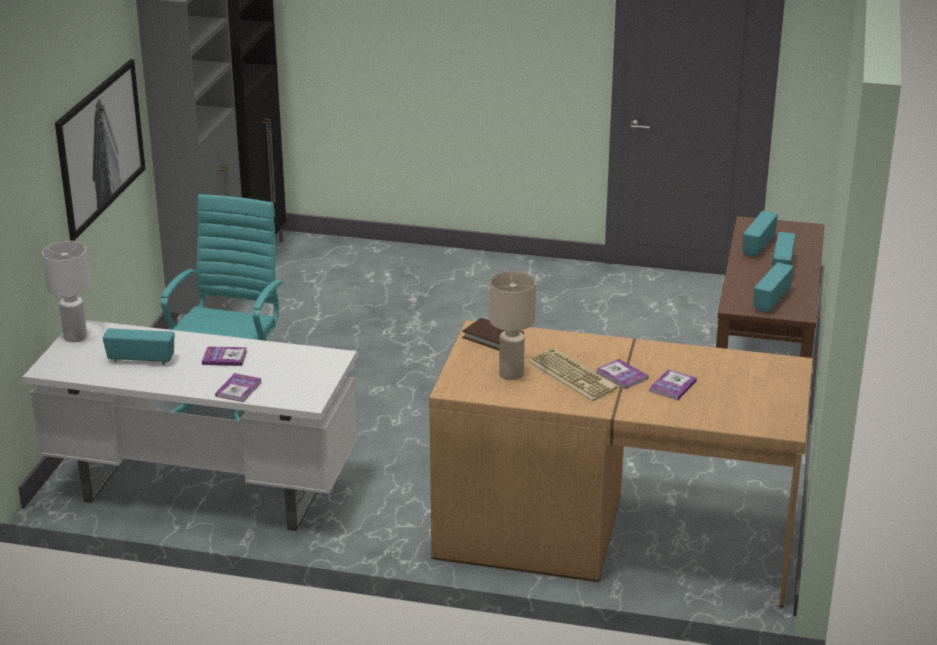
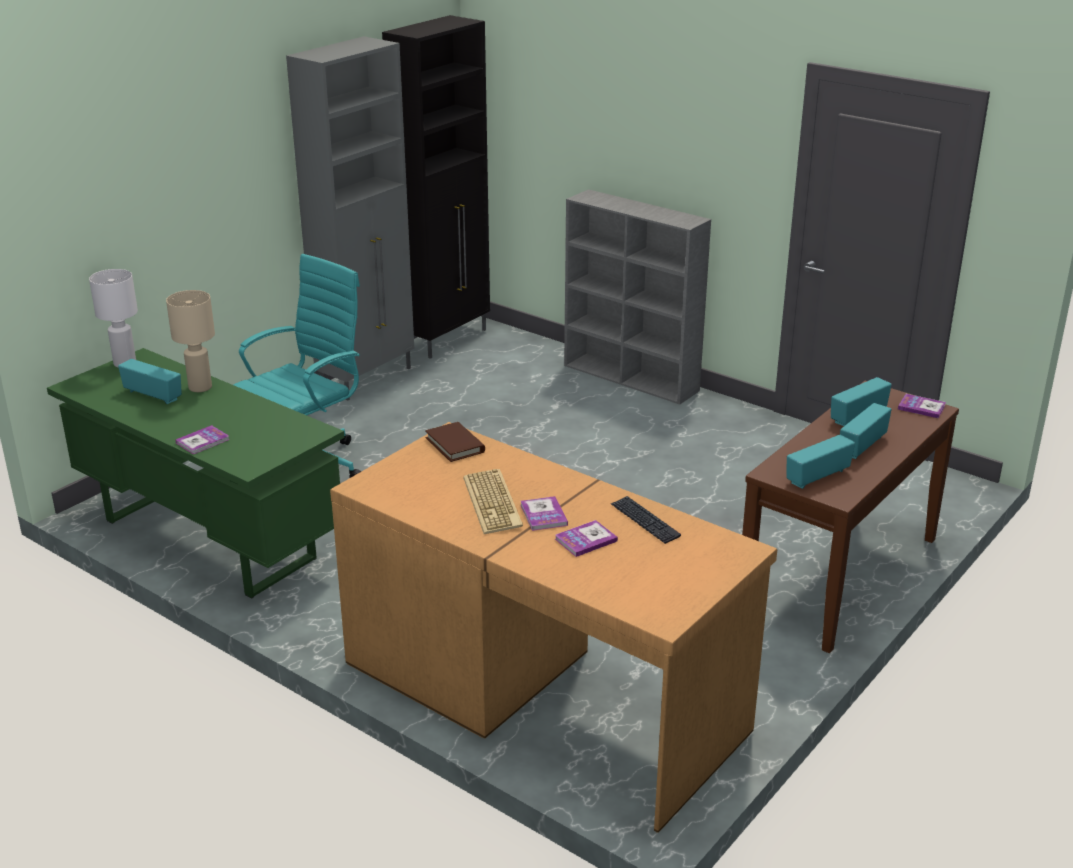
camera: 25 degrees right, 0 degrees up
(100, 147) = (216, 192): picture -> none
(202, 493) = (207, 539): white desk -> green desk
(224, 357) = (223, 409): book -> book (921, 407)
(459, 259) = (632, 378): none -> grey bookcase
(510, 374) = (433, 485): beige table lamp -> beige table lamp (200, 387)
(701, 361) = (645, 521): none -> keyboard

